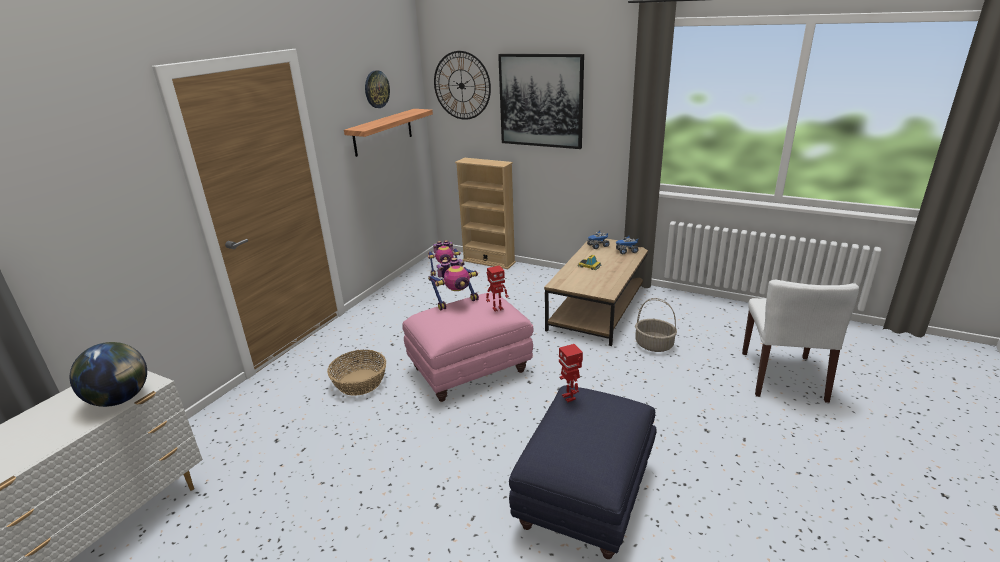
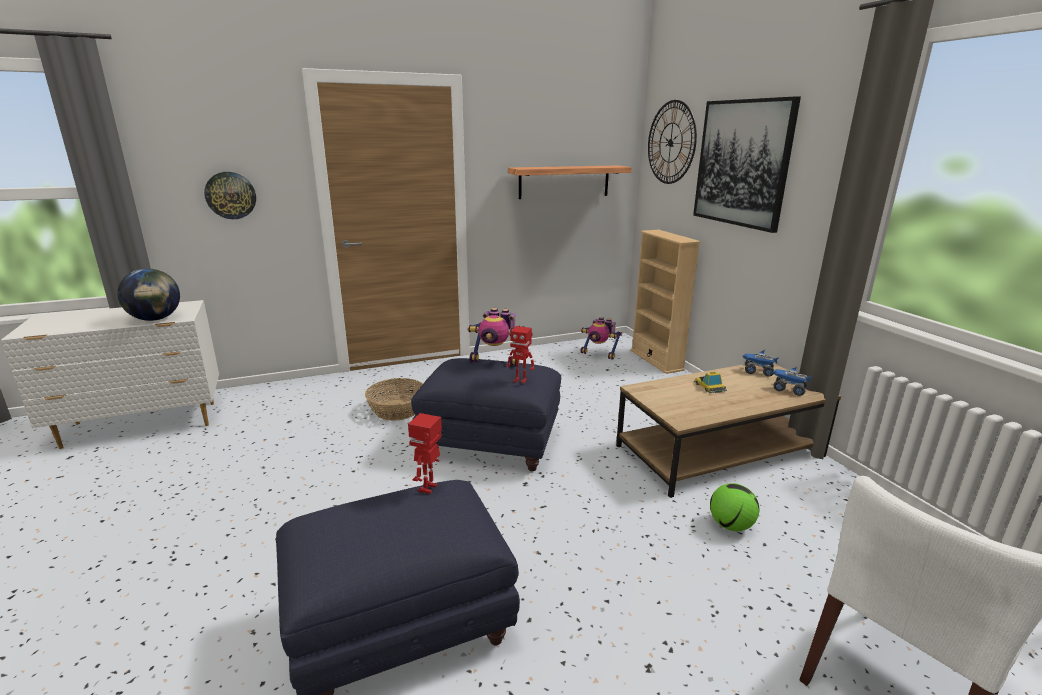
camera: 40 degrees right, 5 degrees down
(376, 89) = (564, 134): wall clock -> wall clock (230, 195)
(471, 369) = (491, 444): pink ottoman -> blue ottoman
(654, 345) = (731, 525): basket -> football

